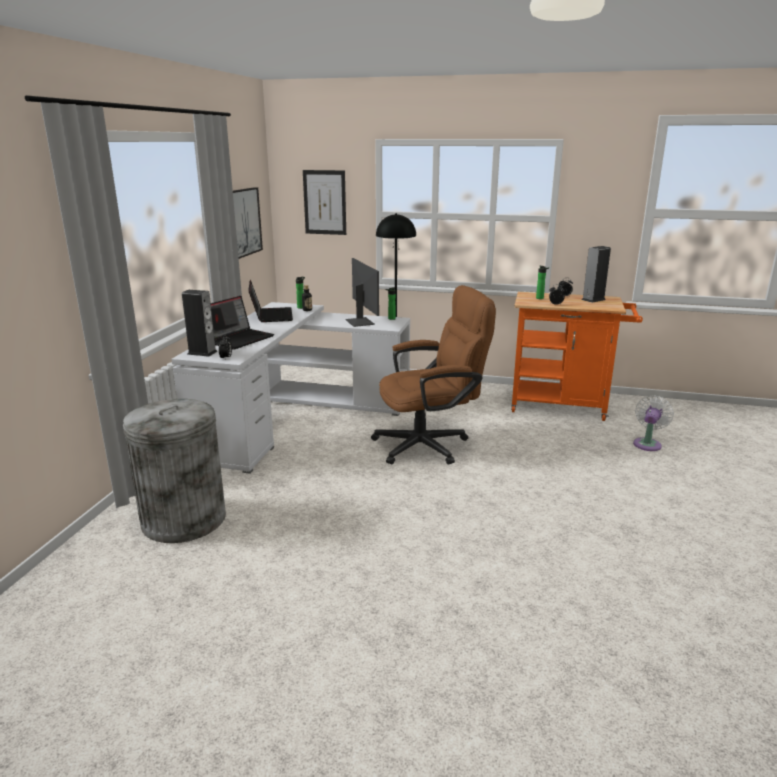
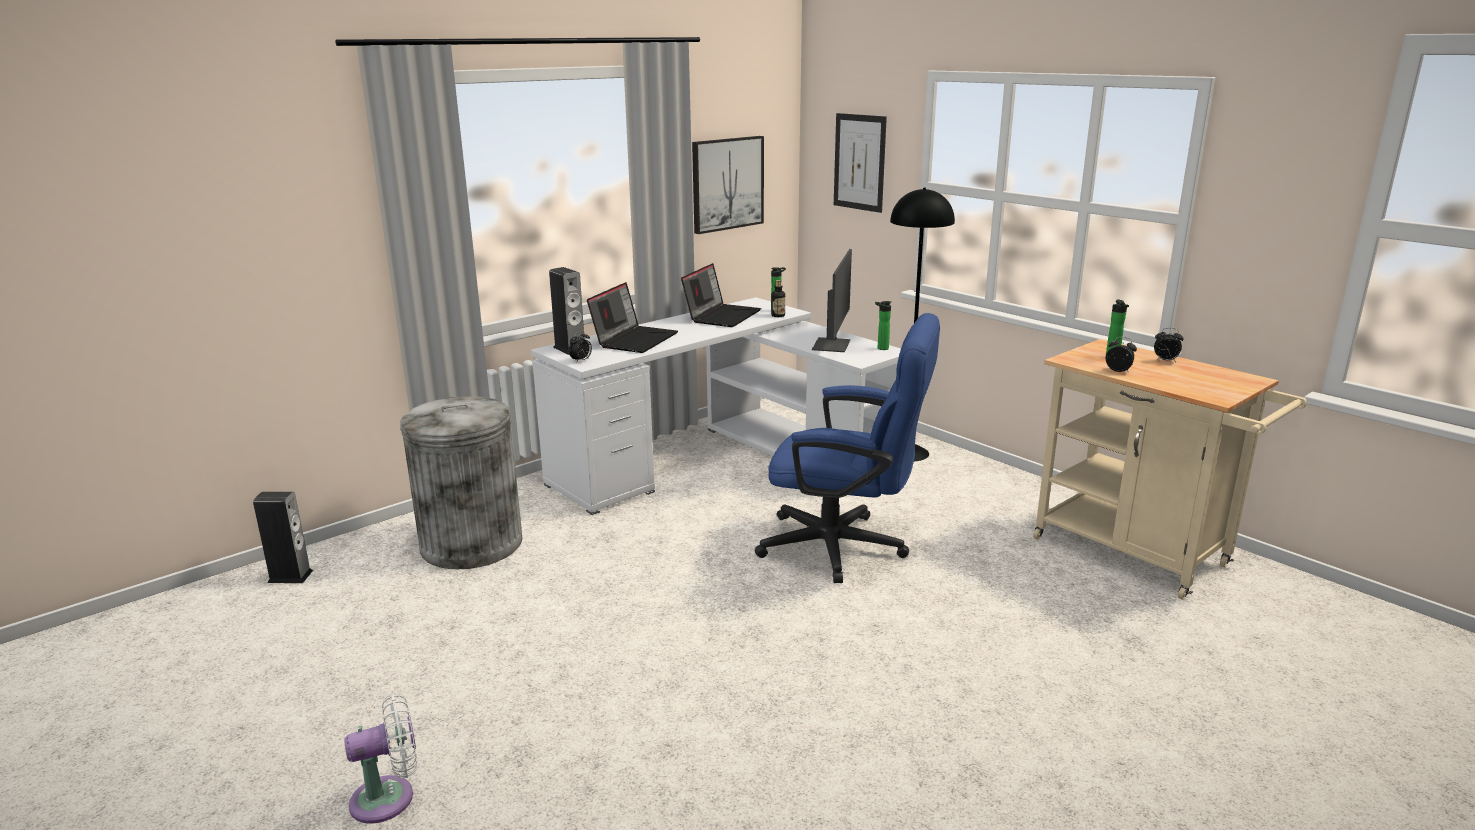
camera: 35 degrees right, 0 degrees up
(239, 339) = (634, 339): laptop -> laptop turned 45 degrees counterclockwise
(430, 444) = (846, 548): brown office chair -> blue office chair
(564, 406) = (1141, 556): orange cart -> beige cart
(593, 299) = (1209, 376): speaker -> speaker (290, 576)
(648, 443) = (1213, 662): white fan -> white fan (389, 798)

